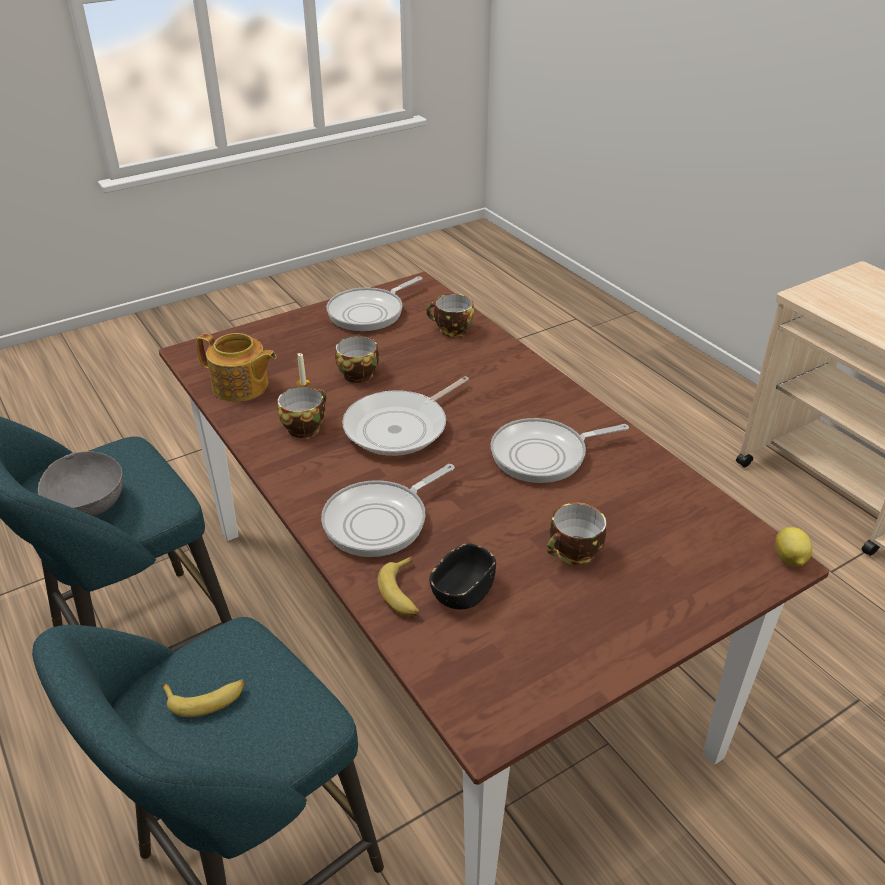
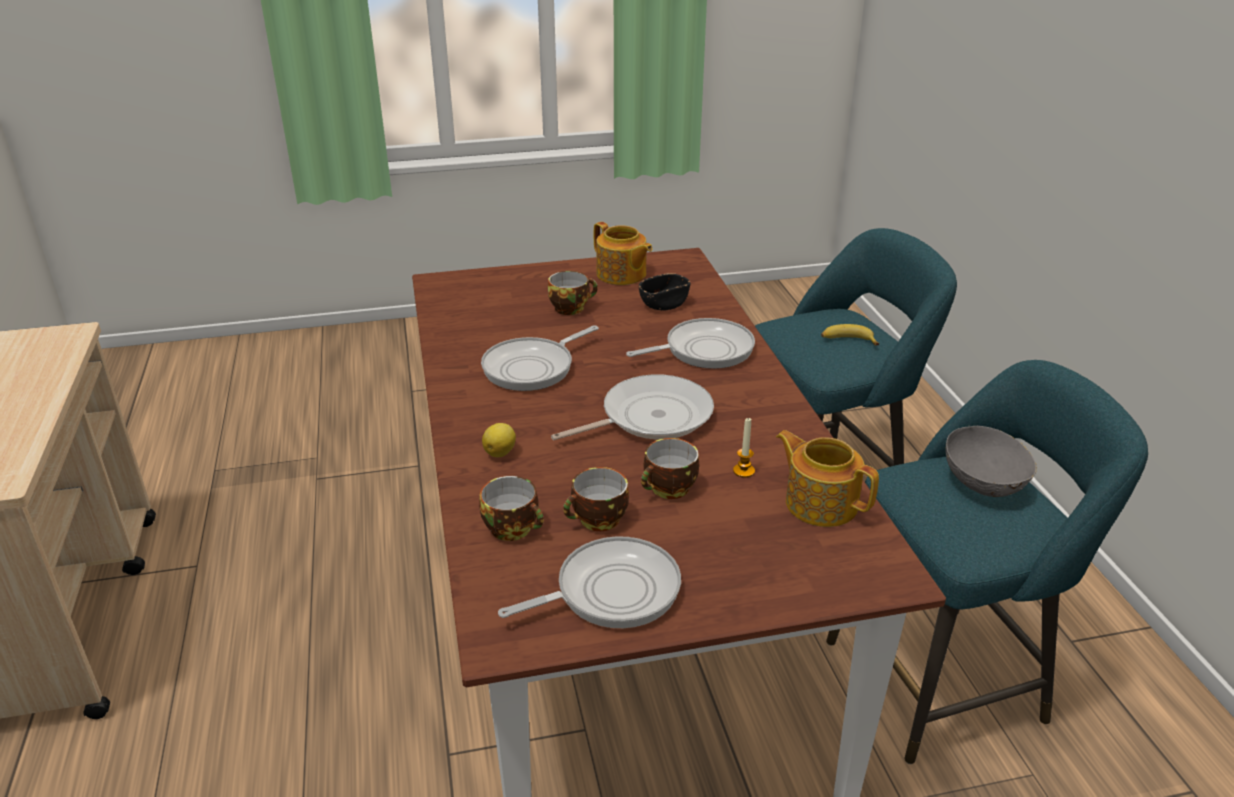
camera: 160 degrees left, 5 degrees down
(304, 426) = (751, 438): cup -> cup (598, 521)
(403, 593) = (705, 310): banana -> none
(544, 455) = (533, 368): frying pan -> frying pan turned 135 degrees clockwise
(556, 646) = (621, 275): none -> teapot
(789, 559) = (431, 281): lemon -> lemon (500, 452)

